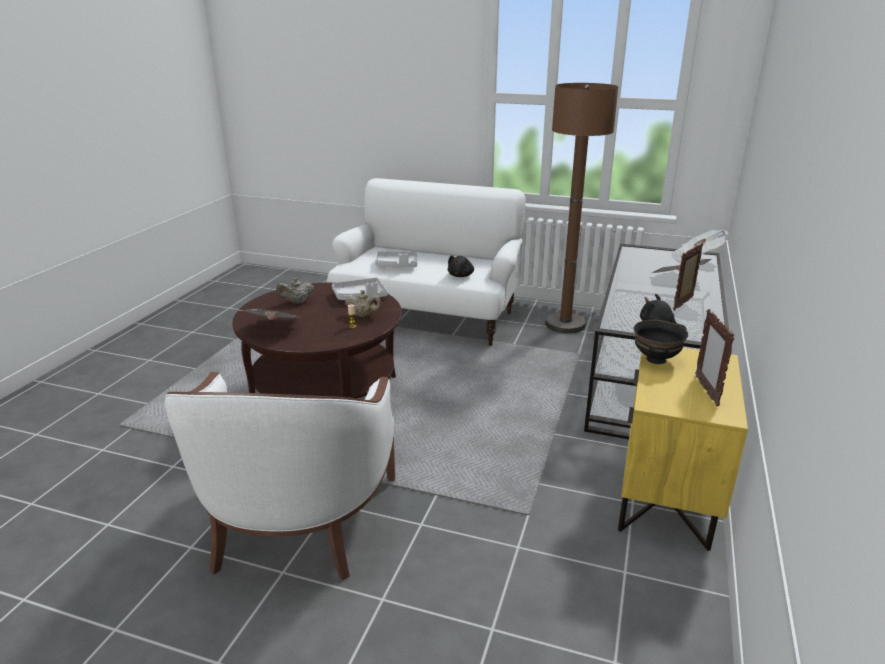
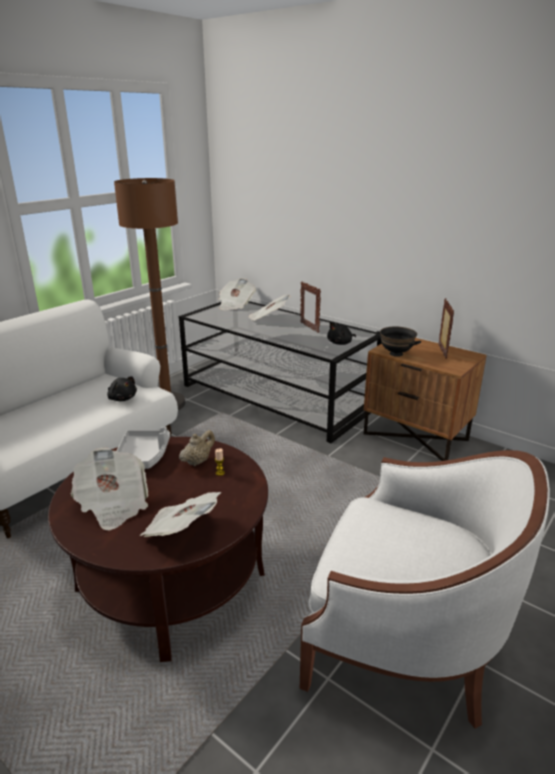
camera: 70 degrees left, 0 degrees up
(296, 302) = (113, 504): beige teapot -> newspaper
(397, 265) = (47, 427): grey tray -> none
(667, 497) = (416, 436): yellow nightstand -> brown nightstand
(706, 391) = (442, 352): picture frame -> picture frame turned 105 degrees counterclockwise

